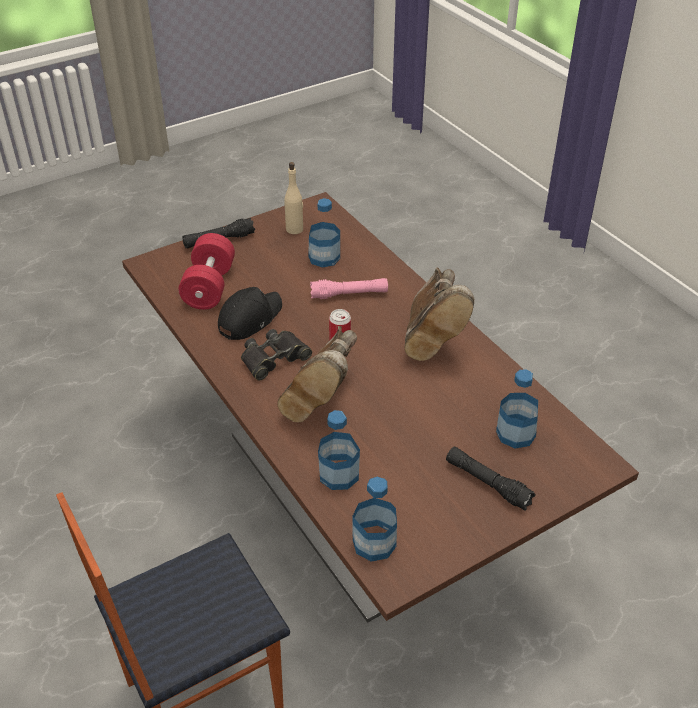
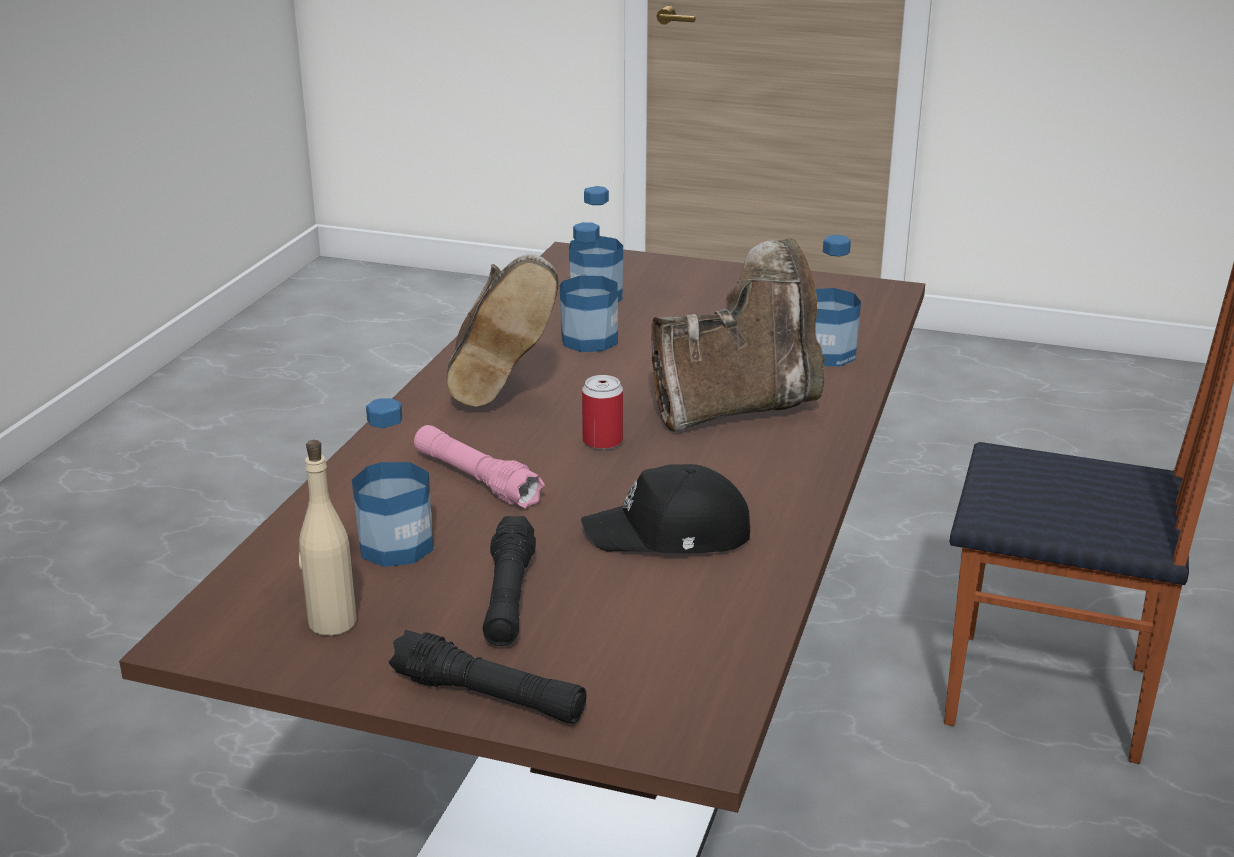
camera: 130 degrees left, 15 degrees down
(209, 287) = (653, 619): red dumbbell -> none
(274, 358) = (721, 472): black binoculars -> none
(374, 543) = (869, 310): bottle -> bottle (589, 340)
(432, 340) = (497, 385): brown boot -> brown boot turned 120 degrees clockwise
(487, 483) = (694, 289): black flashlight -> black flashlight (508, 597)

